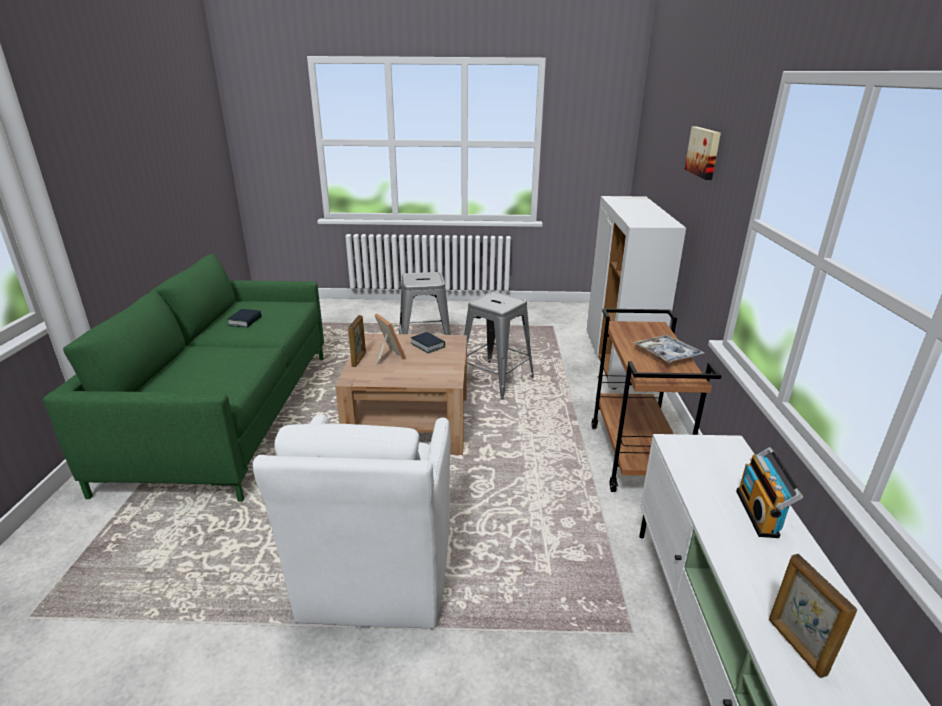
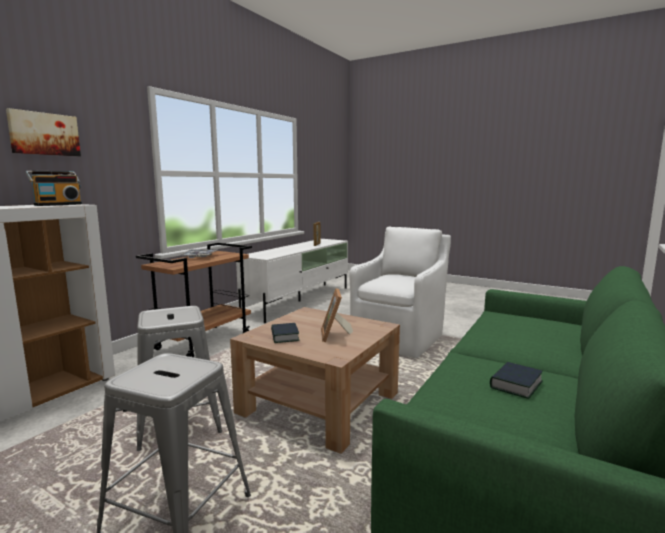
camera: 150 degrees left, 15 degrees down
(359, 359) = (365, 338): picture frame -> none
(760, 514) = (279, 250): radio -> radio (57, 204)

